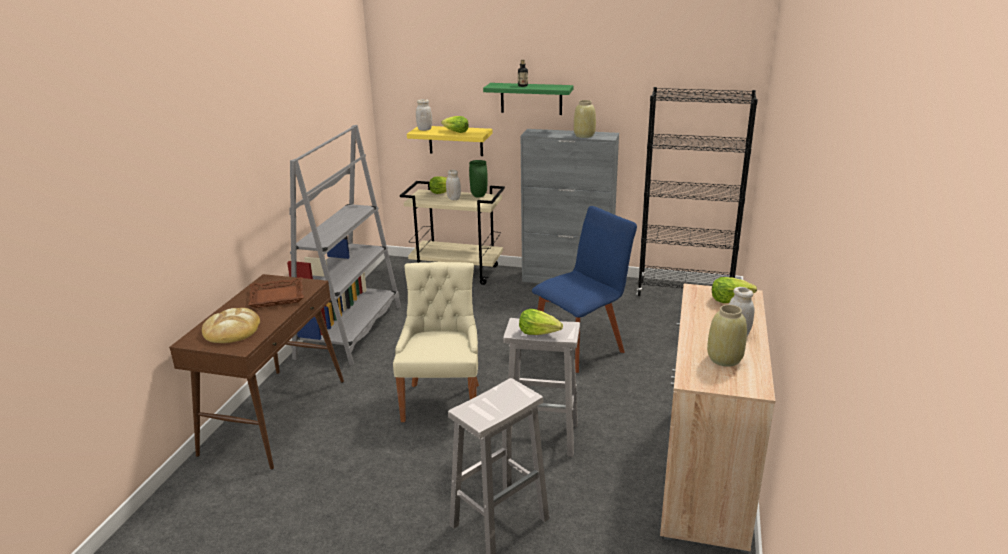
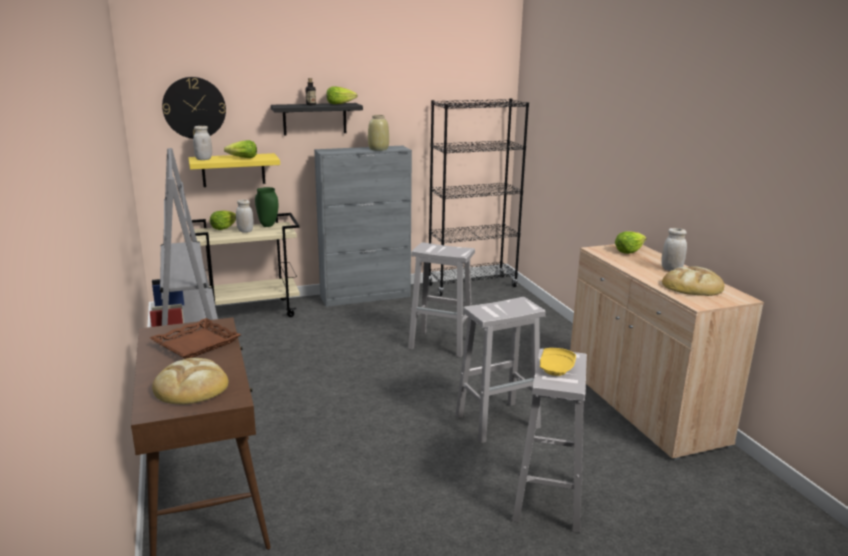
camera: 35 degrees left, 5 degrees down
(424, 82) = (194, 108): none -> wall clock
(442, 400) = (374, 422): beige chair -> none
(492, 402) = (556, 369): none -> yellow plate
(531, 98) = (314, 119): green shelf -> black shelf
(539, 332) = (506, 311): lettuce -> lettuce (340, 104)
(581, 346) = (442, 344): blue chair -> white stool
(724, 359) = (692, 286): beige vase -> bread

